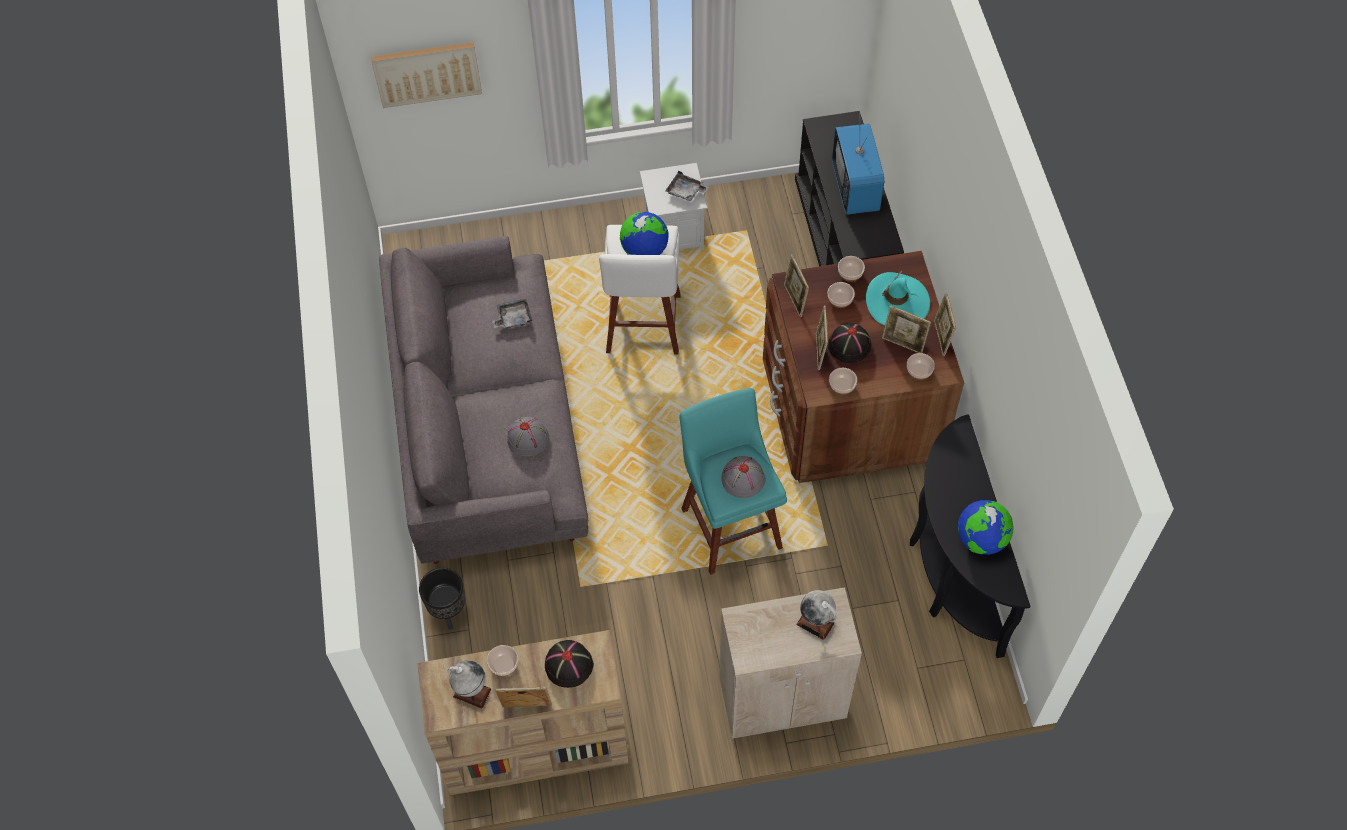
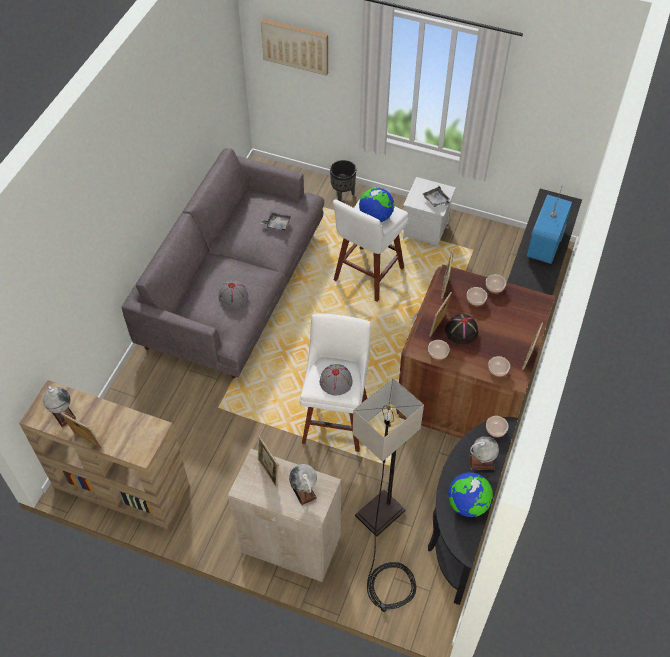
camera: 30 degrees right, 5 degrees down
(448, 612) = (132, 381): black planter -> black planter (342, 195)
(503, 665) = (94, 408): bowl -> bowl (495, 430)
(568, 664) = (131, 430): black hat -> none
(731, 525) = (336, 420): turquoise stool -> white stool
(888, 646) = (385, 552): none -> floor lamp
(897, 302) = (514, 320): turquoise hat -> none
(903, 344) = (499, 348): picture frame -> picture frame (269, 472)
(965, 485) = (481, 462): none -> globe

